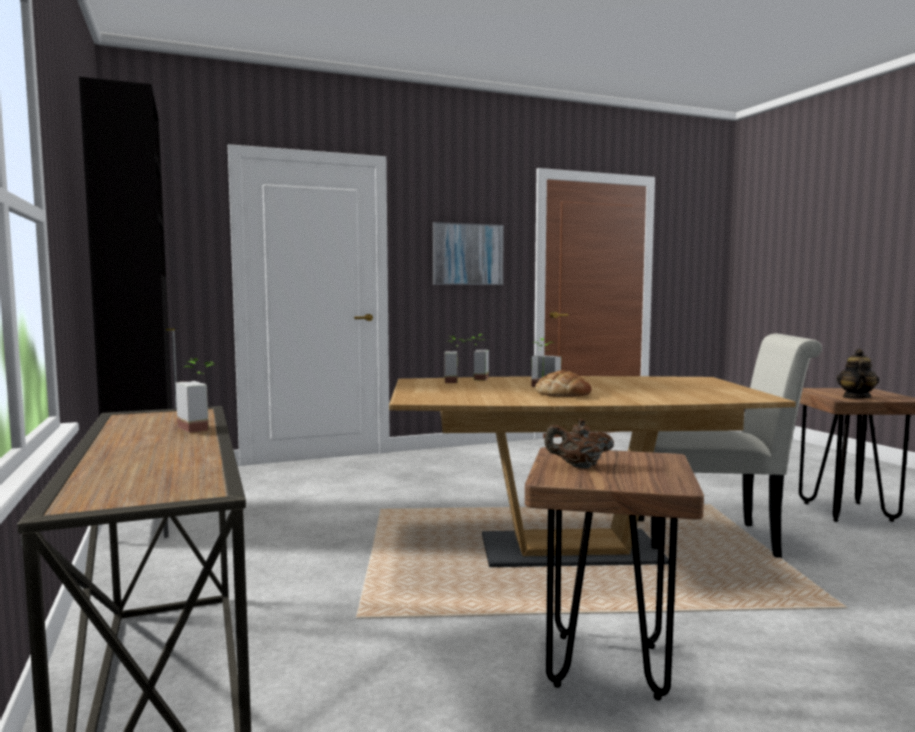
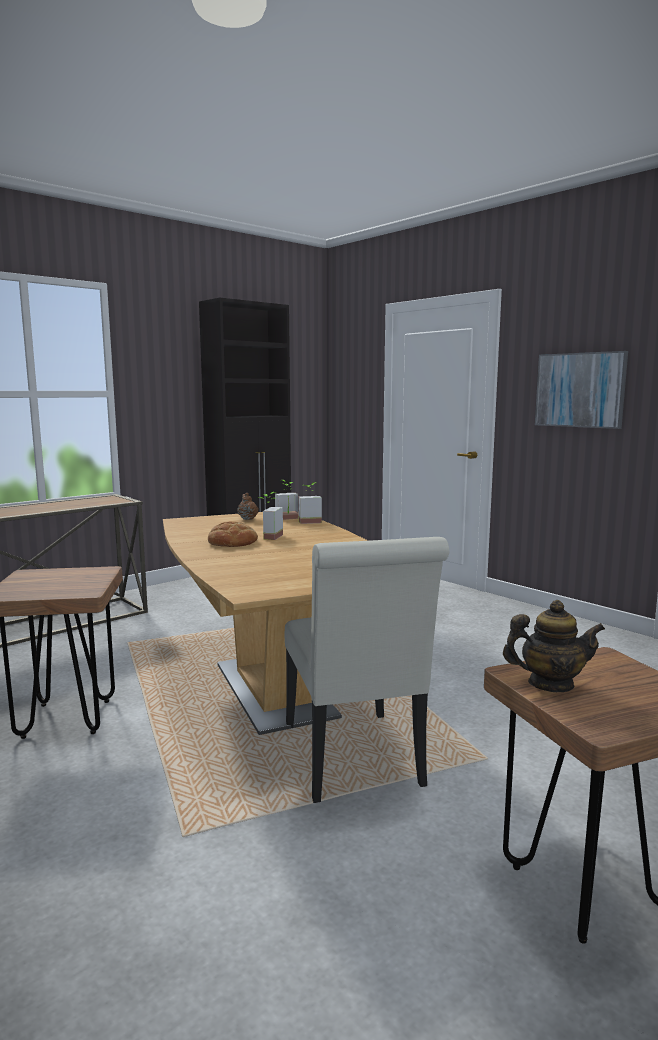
camera: 70 degrees right, 5 degrees up
(201, 427) = (74, 506): potted plant -> none
(578, 466) = (58, 575): brown teapot -> brown teapot (247, 518)

